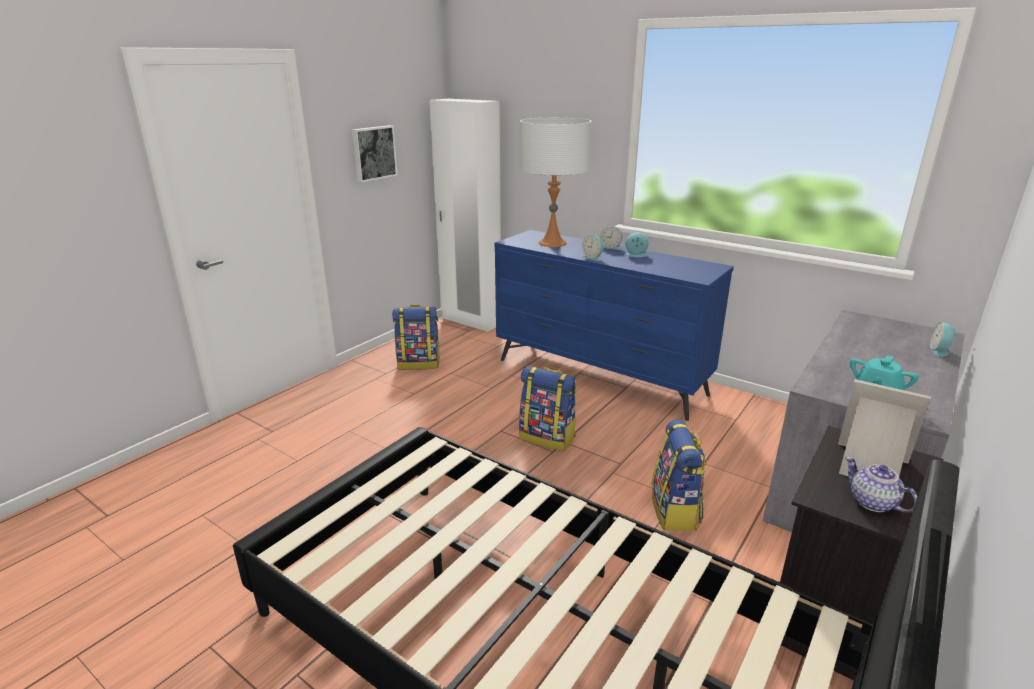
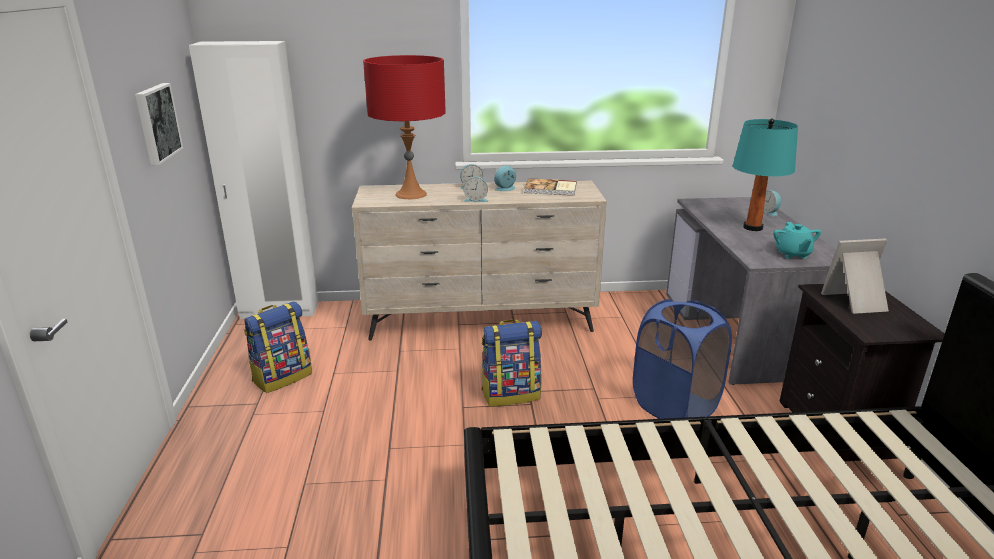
camera: 40 degrees left, 0 degrees up
(552, 243) = (411, 194): white table lamp -> red table lamp
(599, 377) = (481, 322): blue dresser -> beige dresser
(675, 264) = (551, 189): none -> book
(675, 511) = (675, 406): backpack -> blue laundry basket
(873, 503) = (893, 324): teapot -> none
(880, 358) = (753, 227): none -> turquoise table lamp

